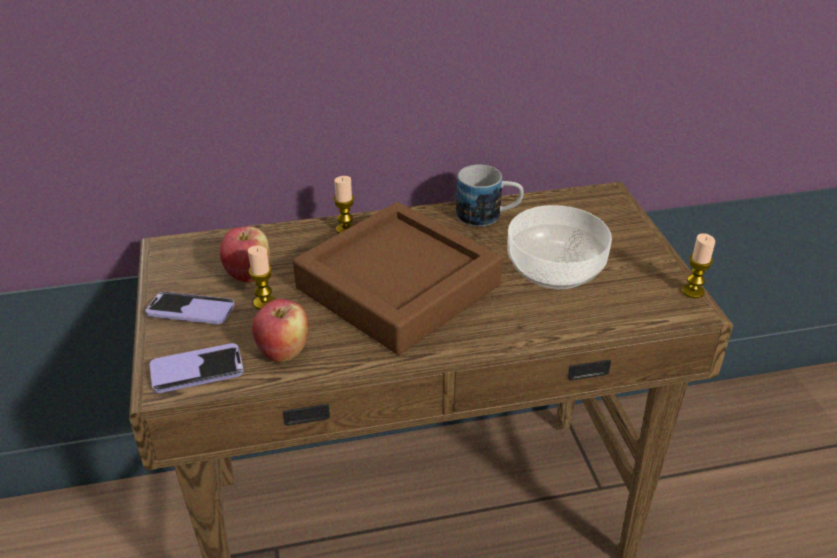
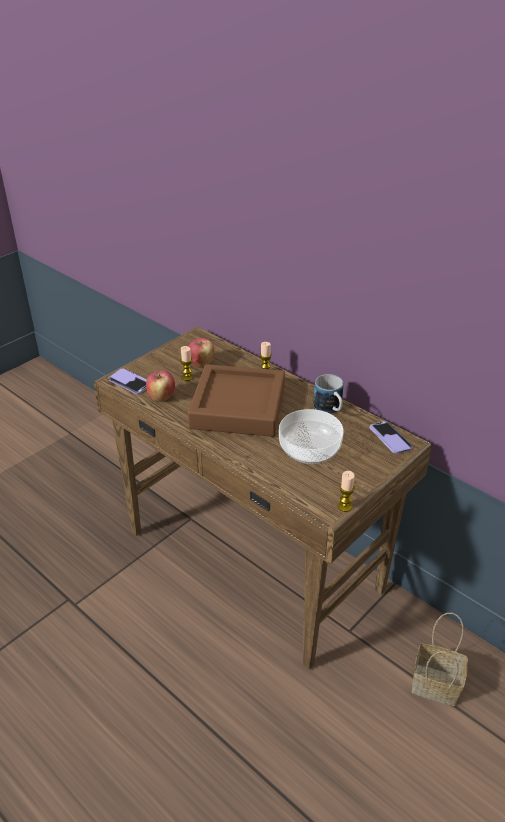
camera: 55 degrees right, 0 degrees up
(191, 310) = (163, 362): phone -> phone (390, 438)
(718, 460) = (434, 685): none -> basket

